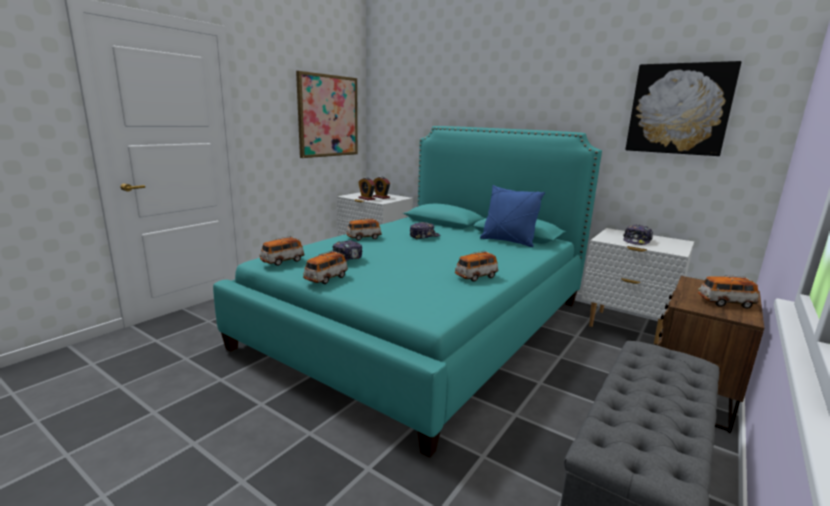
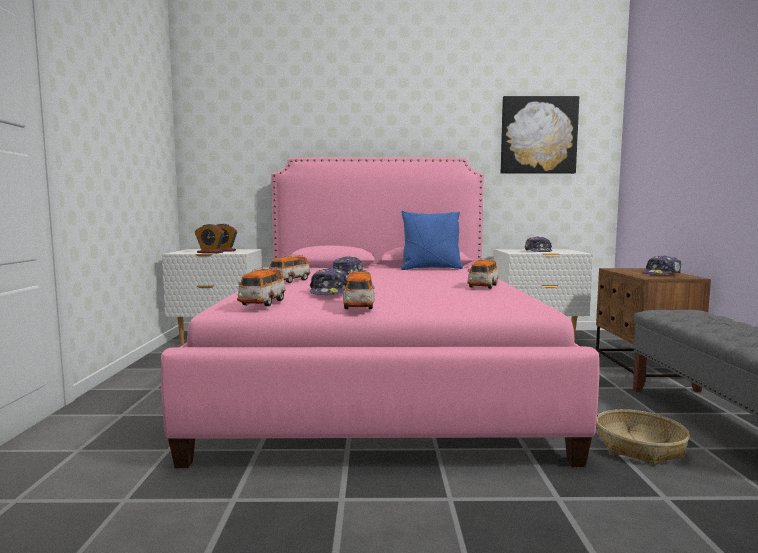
camera: 35 degrees left, 10 degrees down
(328, 116) = (145, 142): picture -> none
(423, 322) = (377, 375): turquoise bed -> pink bed
(505, 465) = (639, 447): none -> basket
(725, 303) = (661, 274): toy car -> cap

